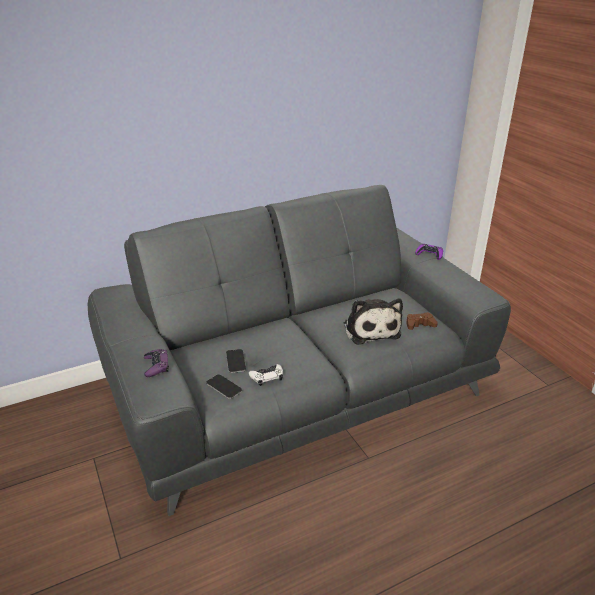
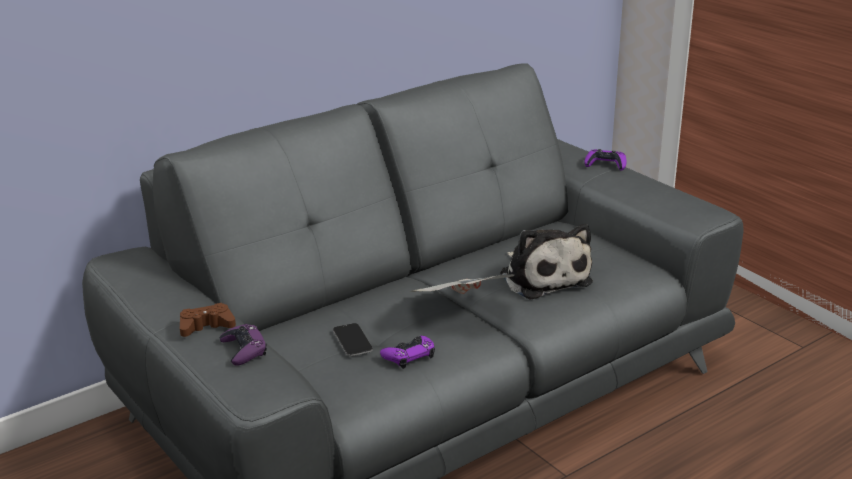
camera: 10 degrees left, 5 degrees down
(224, 387) = (347, 376): phone -> none
(267, 377) = (409, 356): white game controller -> purple game controller
(310, 346) = (461, 309): none -> newspaper
(419, 324) = (614, 264): brown game controller -> brown game controller (206, 326)

